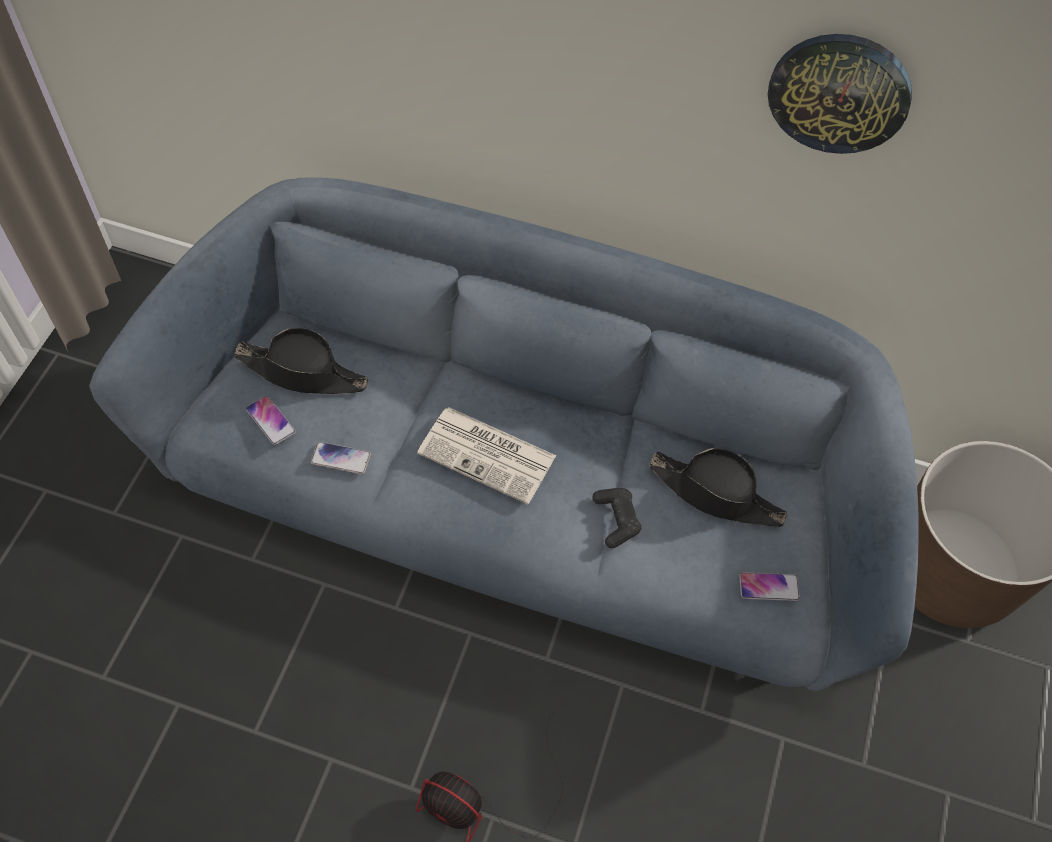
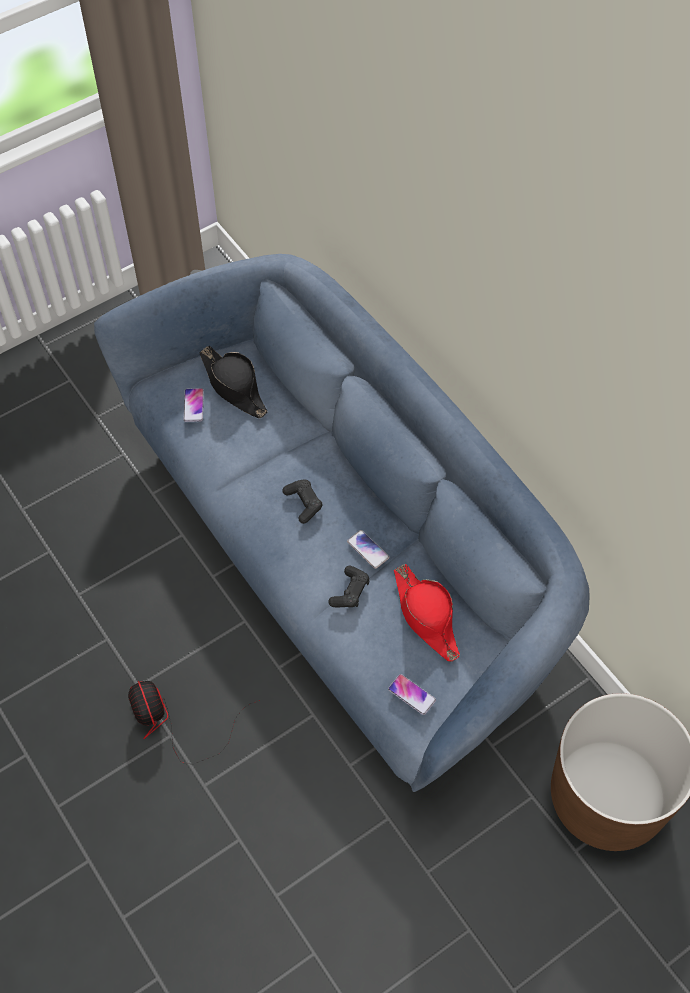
camera: 40 degrees right, 0 degrees up
(340, 459) = (216, 452): phone -> phone (368, 550)
(489, 455) = (303, 503): newspaper -> black game controller
(716, 494) = (426, 616): black hat -> red hat
(839, 92) = (581, 372): wall clock -> none

